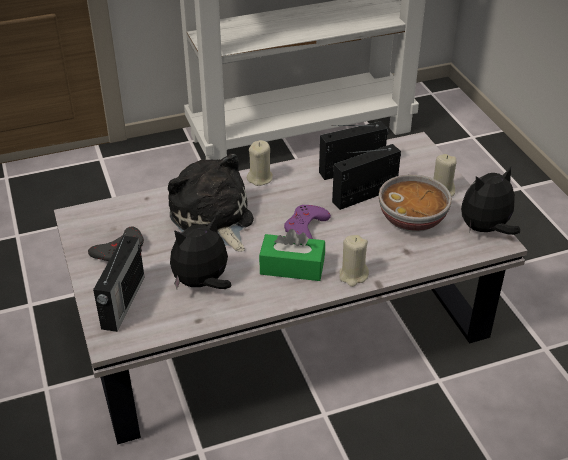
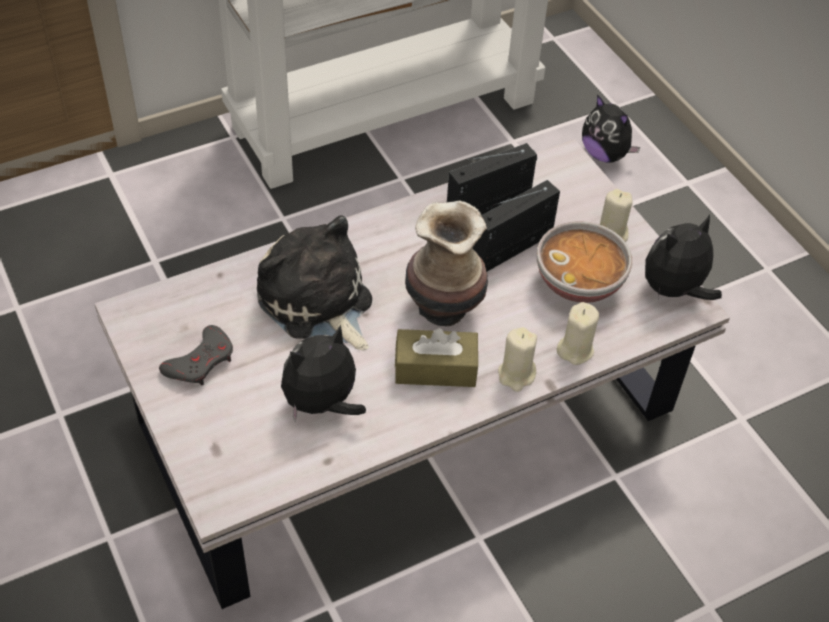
camera: 10 degrees left, 10 degrees up
(122, 303) = (222, 444): radio -> none
(260, 178) = (368, 231): beige candle -> beige candle (575, 350)
(292, 267) = (435, 368): green tissue box -> brown tissue box
(305, 228) = (443, 306): purple game controller -> vase
(459, 166) = (605, 154): none -> plush toy

